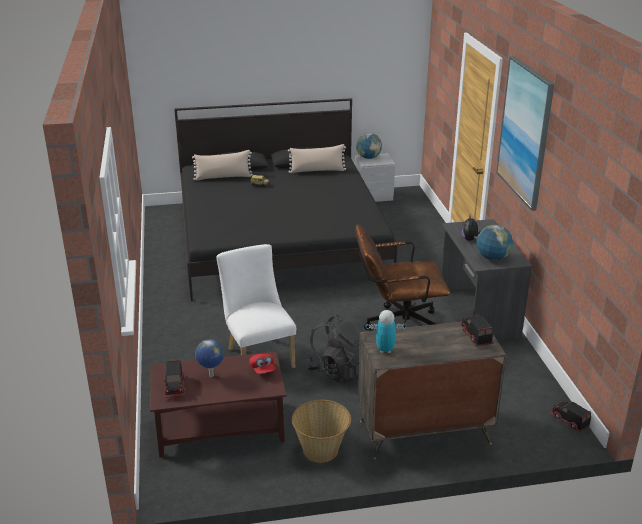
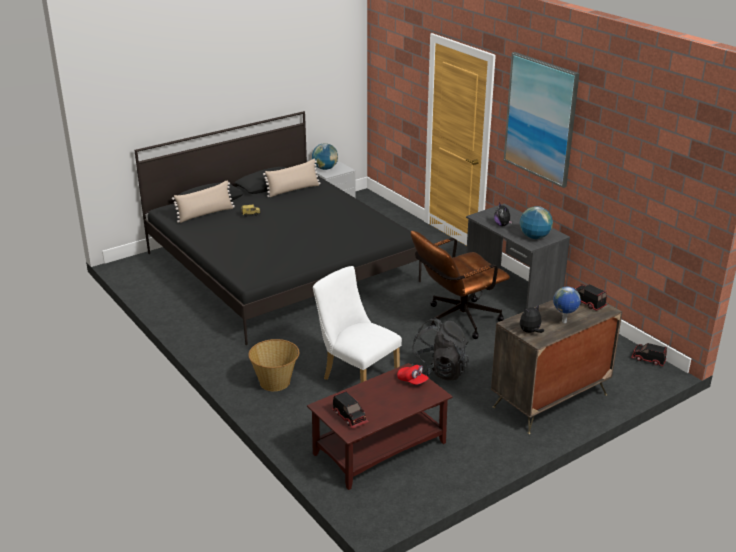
camera: 25 degrees left, 0 degrees up
(211, 376) = (373, 399): globe -> globe (564, 322)
(321, 450) = (482, 440): basket -> basket (275, 382)
(385, 350) = (530, 332): toy robot -> plush toy

